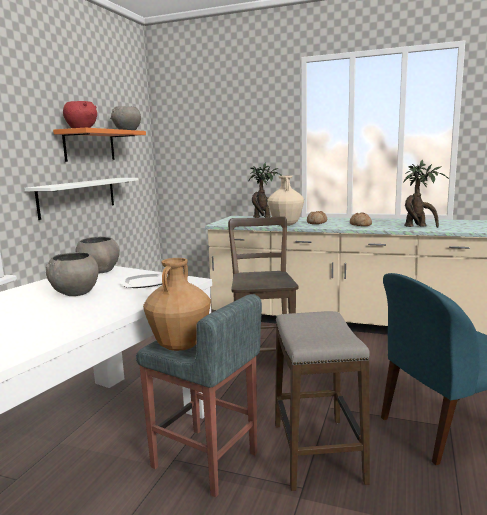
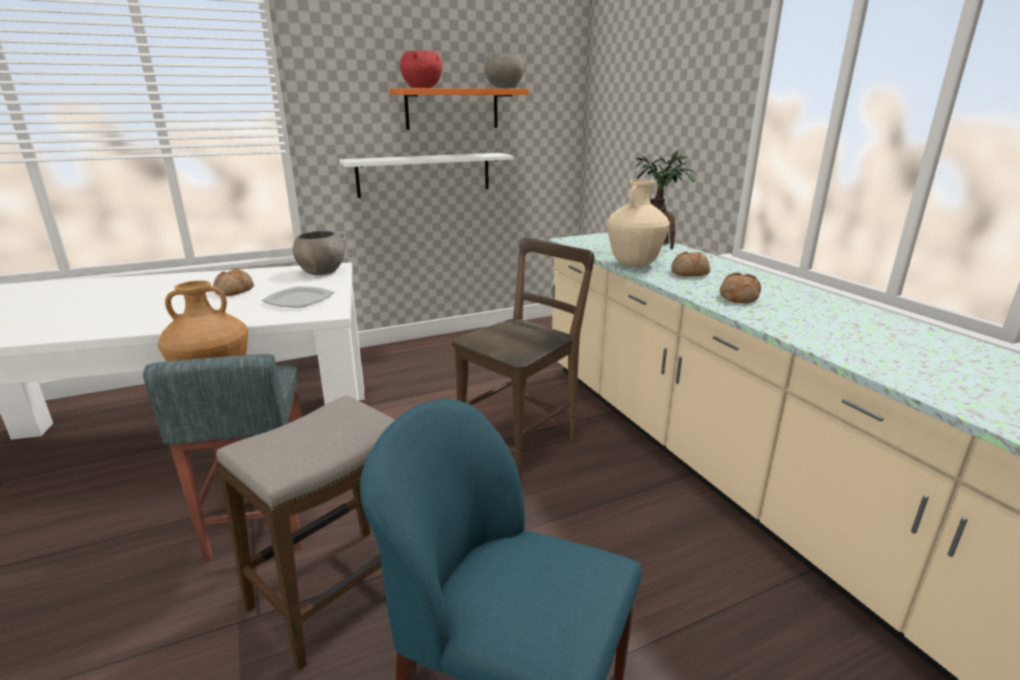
camera: 45 degrees right, 10 degrees up
(75, 293) = (235, 291): grey bowl -> bread
(418, 227) = (826, 335): potted plant -> none

